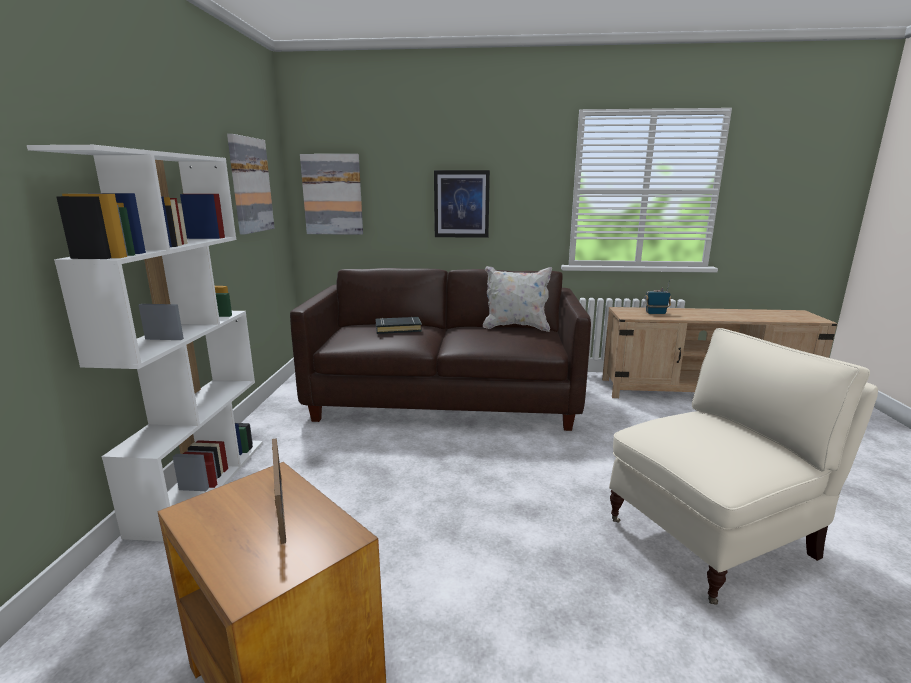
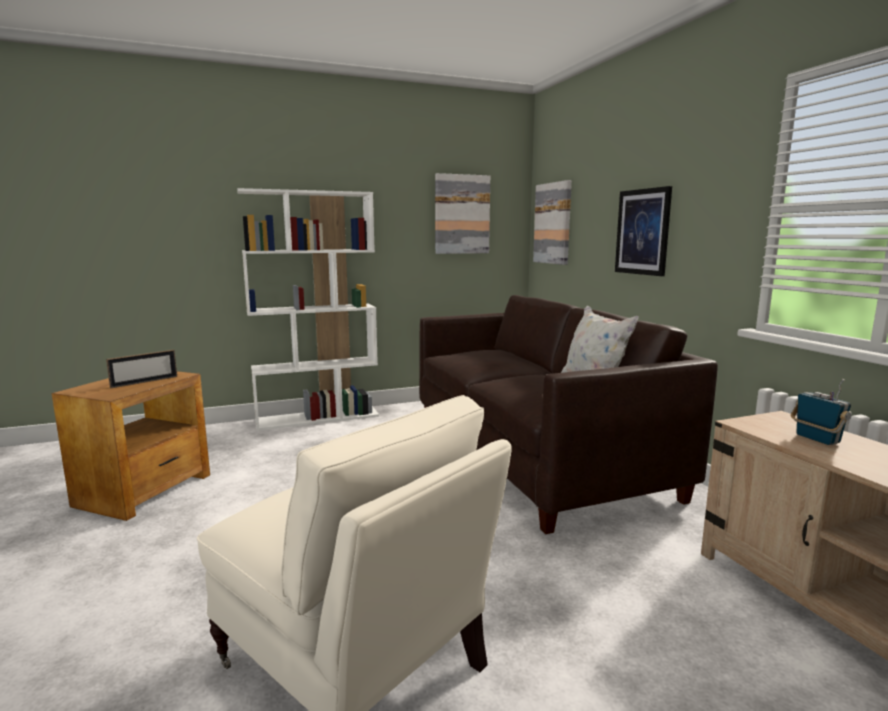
camera: 65 degrees right, 5 degrees down
(398, 329) = (495, 356): black book -> none

